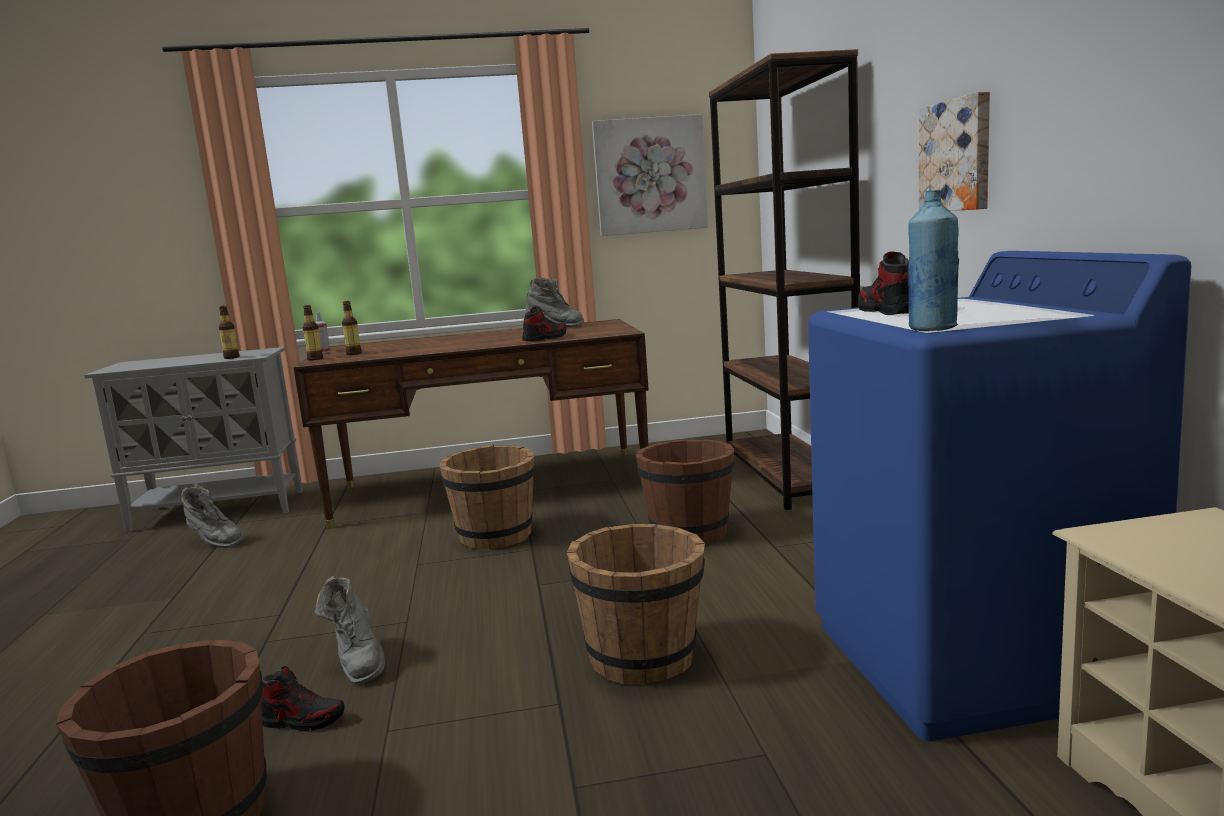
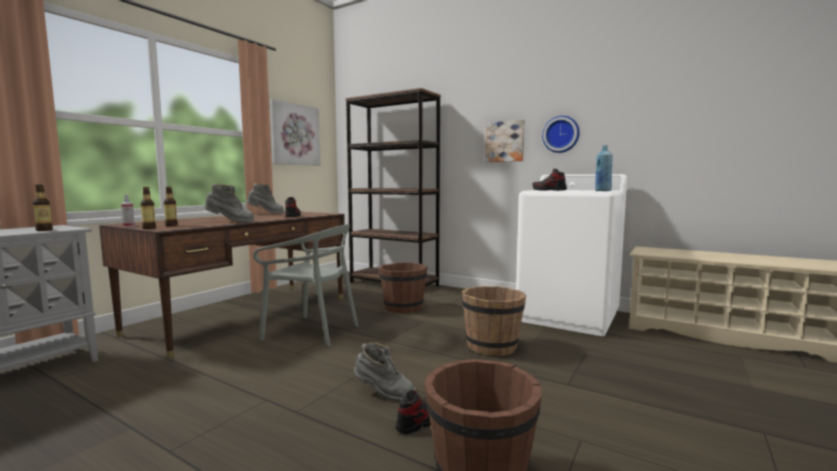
camera: 50 degrees left, 5 degrees down
(214, 542) = (68, 393): grey boot -> grey boot (230, 222)
(495, 536) = (311, 331): brown bucket -> grey chair
(970, 660) = (568, 316): blue washing machine -> white washing machine
(1059, 125) = (561, 134): none -> wall clock

